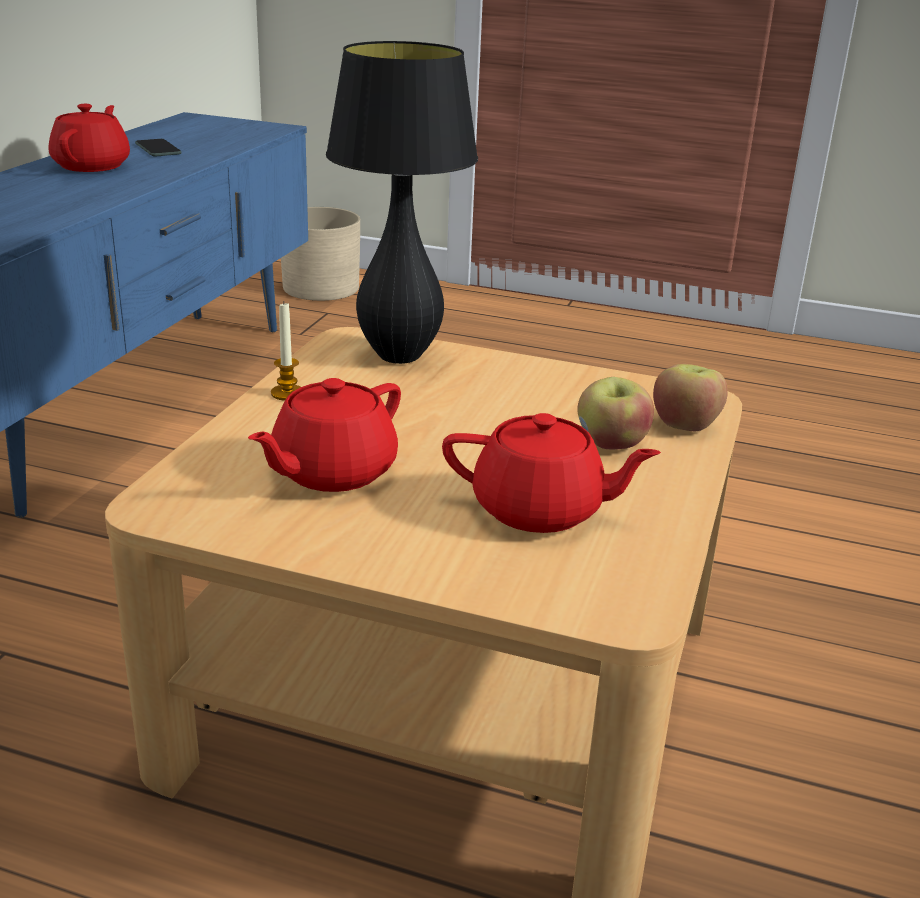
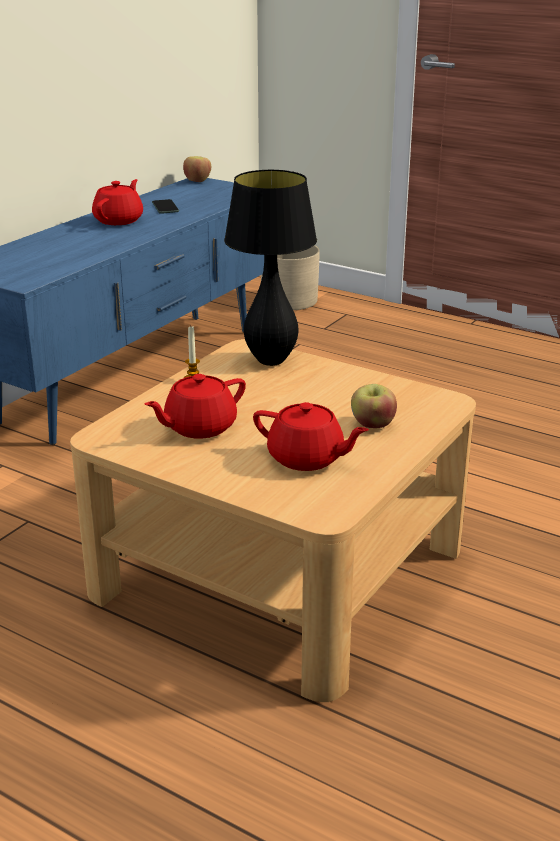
camera: 15 degrees right, 0 degrees up
(685, 424) = (427, 416): apple -> apple (197, 180)

